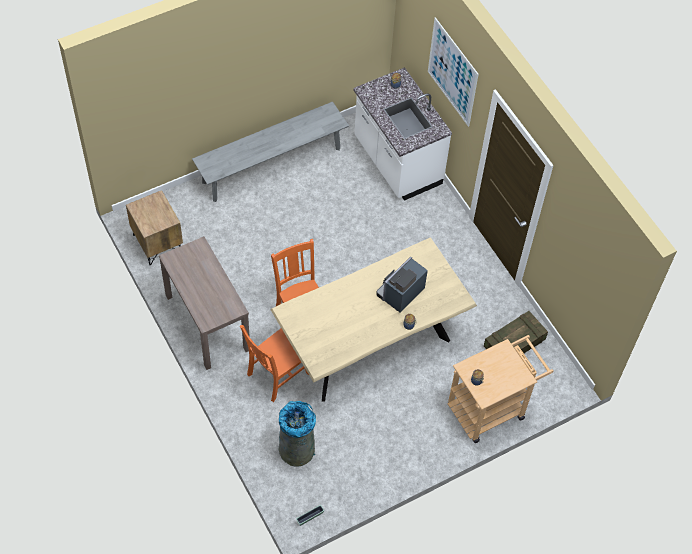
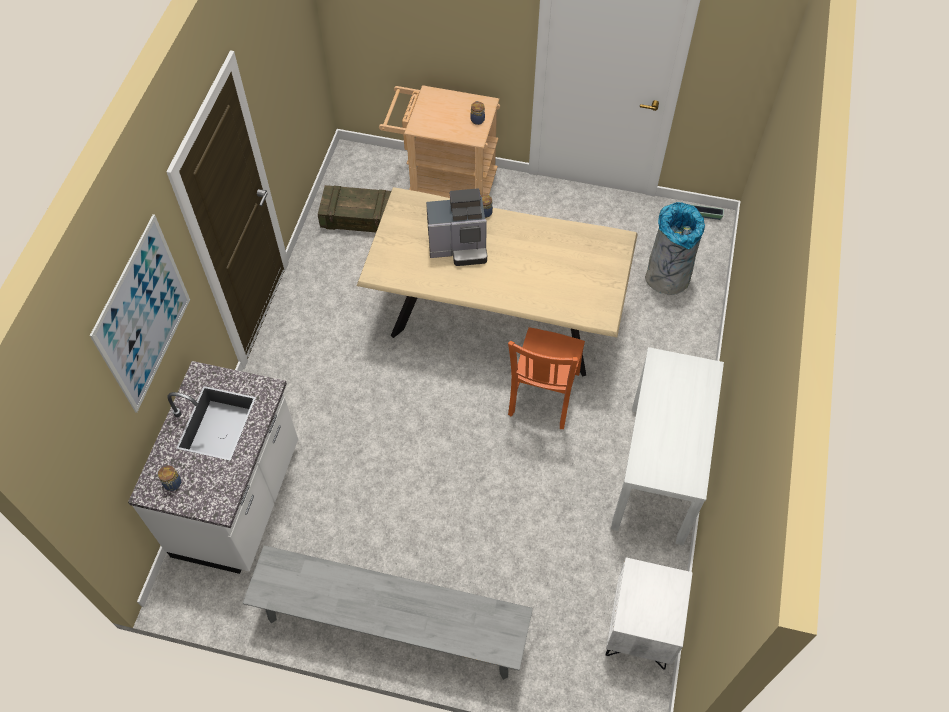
camera: 135 degrees left, 0 degrees up
(157, 243) = (641, 629): brown nightstand -> white nightstand
(207, 322) = (657, 472): brown console table -> white console table
(277, 375) = (626, 357): orange chair -> none

